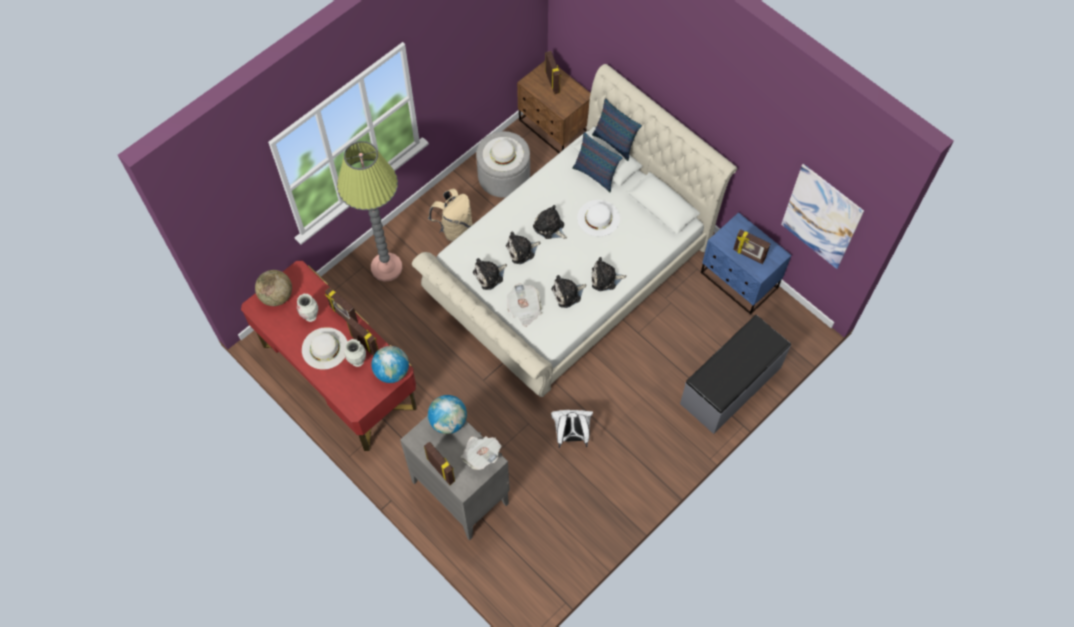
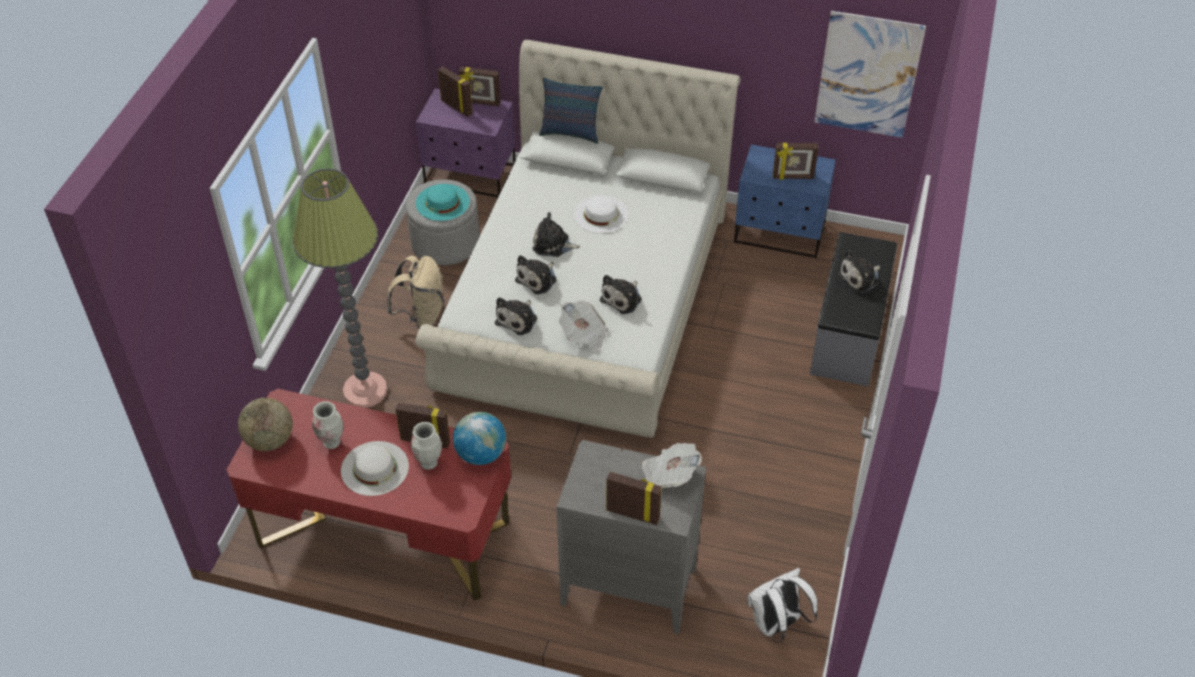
camera: 30 degrees left, 15 degrees down
(343, 315) = (374, 422): picture frame -> picture frame (481, 102)
(448, 421) = (602, 459): globe -> none
(503, 154) = (442, 202): white hat -> turquoise hat
(554, 128) = (470, 175): brown nightstand -> purple nightstand
(571, 436) = (715, 463): white backpack -> white backpack (776, 625)
(595, 175) = (567, 177): blue pillow -> none
(605, 278) = (653, 267): plush toy -> plush toy (860, 278)

